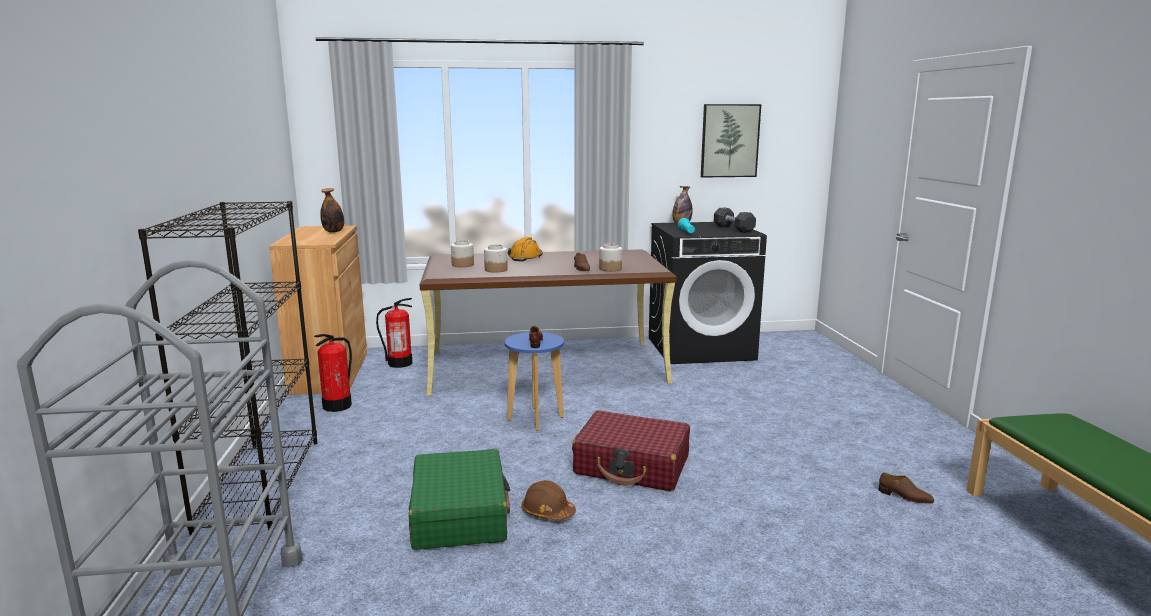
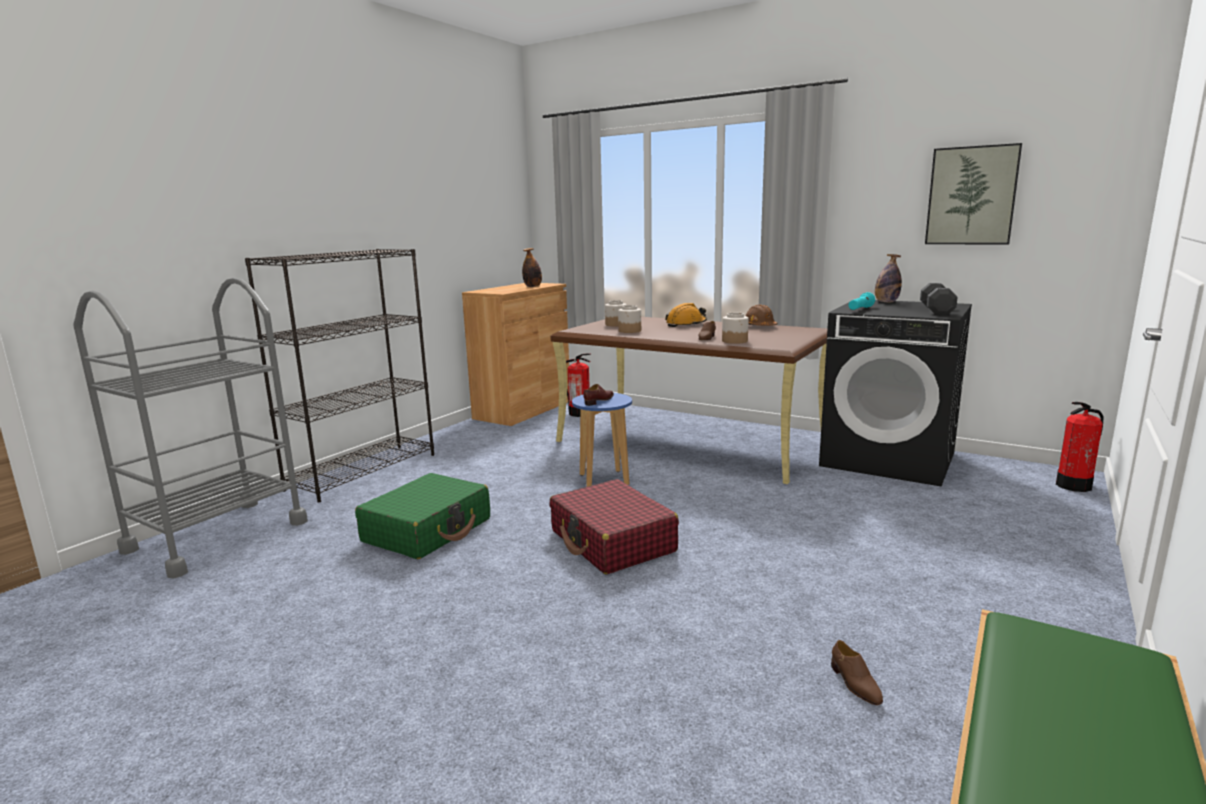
camera: 40 degrees right, 0 degrees up
(337, 406) = (487, 434): fire extinguisher -> fire extinguisher (1074, 486)
(547, 512) = (483, 551): brown hard hat -> brown hard hat (760, 326)

